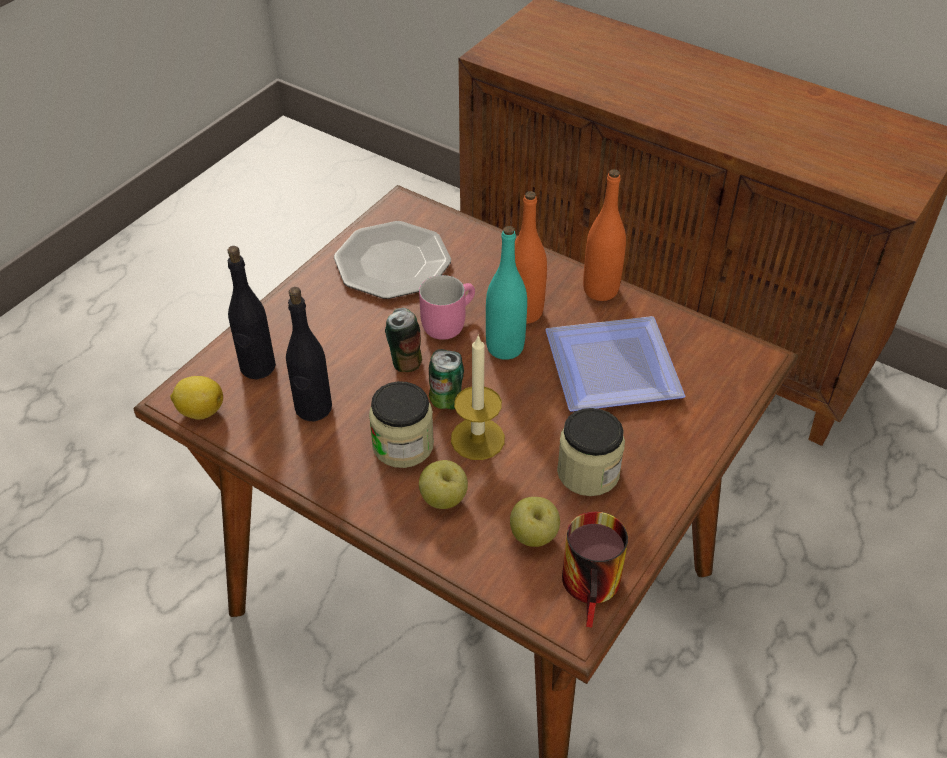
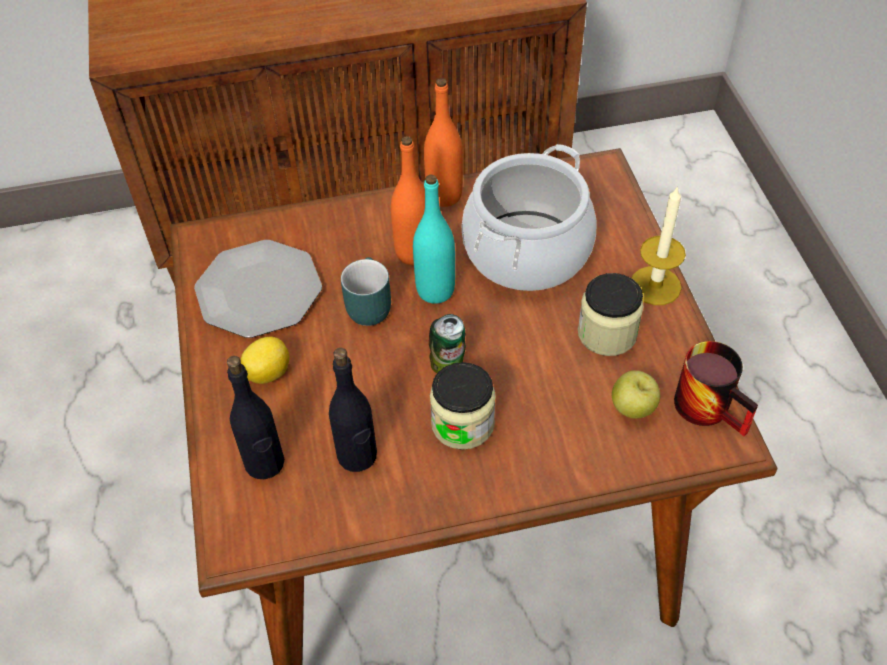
camera: 45 degrees left, 5 degrees up
(200, 411) = (266, 539): lemon -> lemon (267, 373)
(405, 361) = (377, 360): can -> none
(443, 499) = (543, 437): apple -> none
(446, 321) = (366, 304): pink mug -> turquoise mug
(477, 439) = (507, 373): candle -> candle (655, 285)
(609, 371) = (527, 251): plate -> cooking pot

